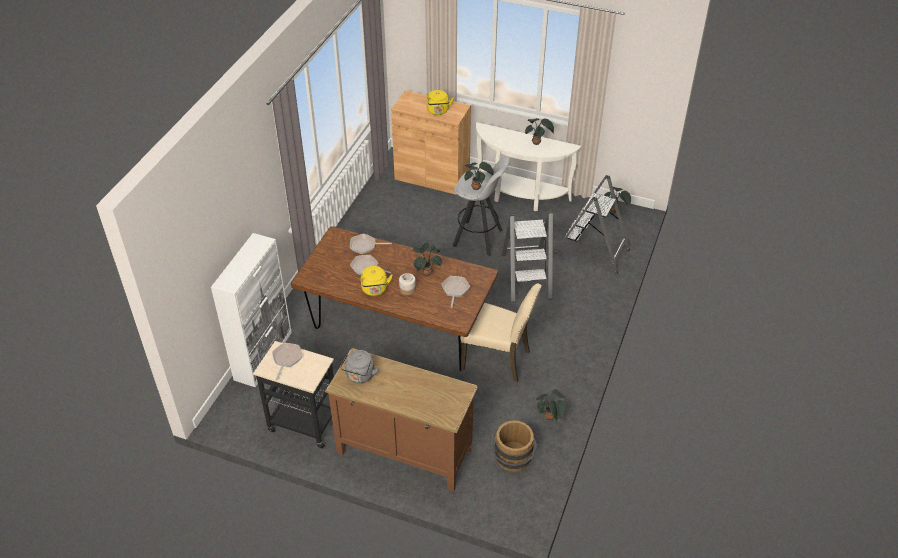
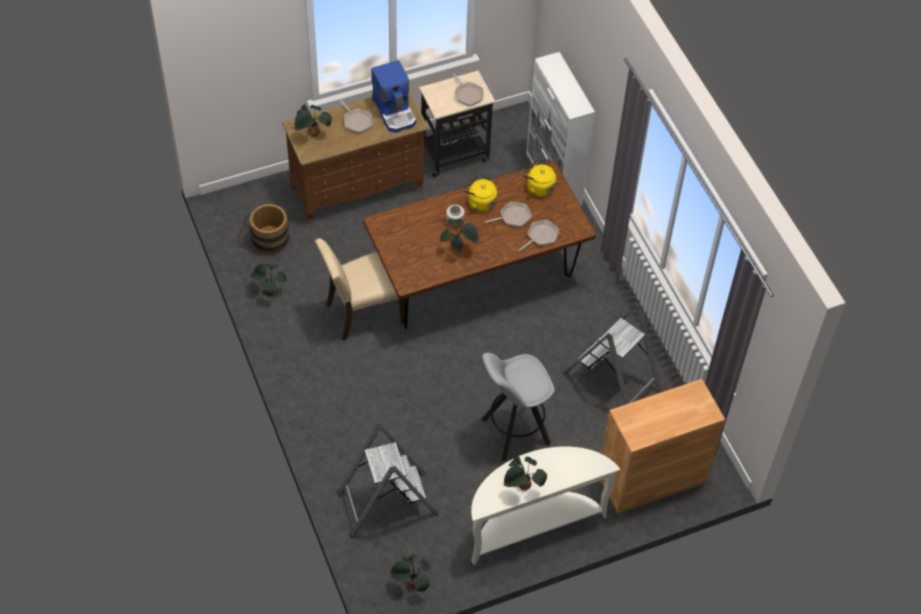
camera: 135 degrees right, 10 degrees up
(360, 376) = (395, 111): grey kettle -> coffee machine
(438, 111) = (651, 413): yellow kettle -> yellow kettle (538, 187)
(455, 290) = (415, 249): frying pan -> frying pan (356, 121)
(477, 187) = (518, 376): potted plant -> potted plant (313, 134)
(526, 275) = (423, 420): grey step ladder -> grey step ladder (613, 381)

